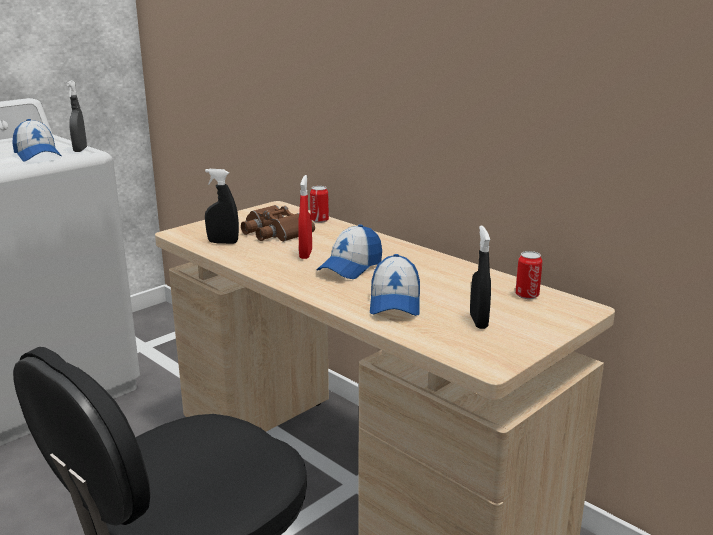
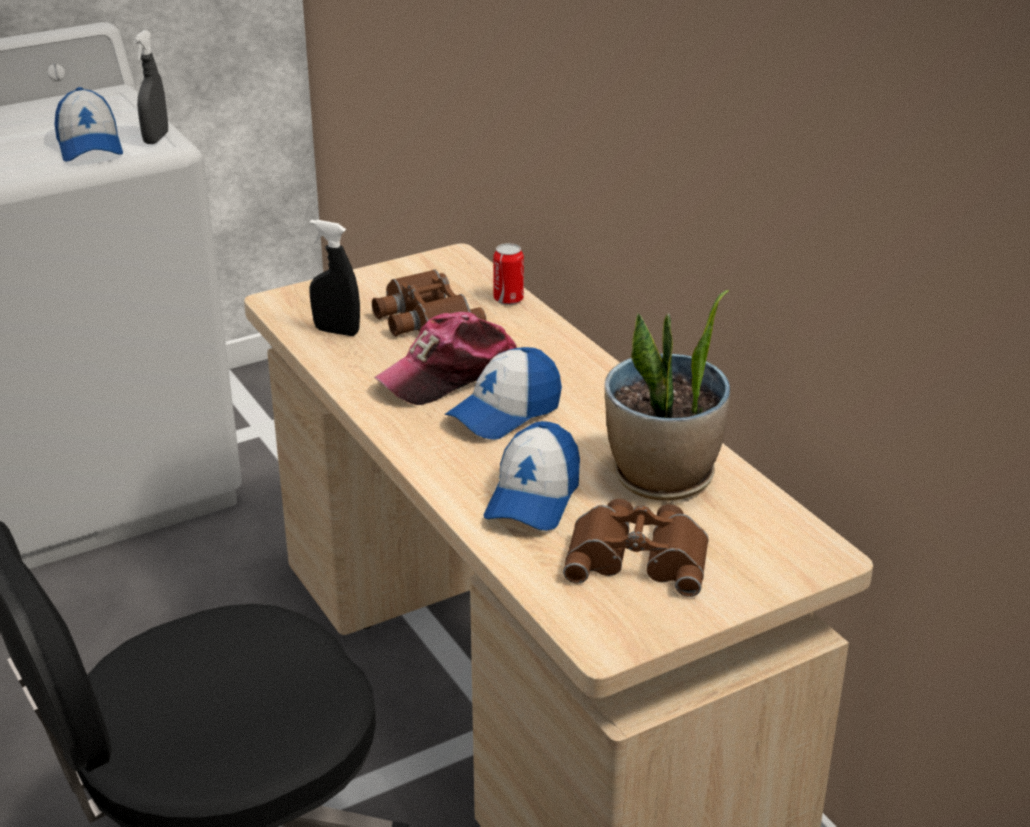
camera: 15 degrees right, 10 degrees up
(305, 254) = (449, 374): red spray bottle -> cap
(465, 285) = (663, 478): none -> potted plant
(478, 321) = (638, 556): black spray bottle -> brown binoculars
(527, 295) = (748, 514): can -> none

